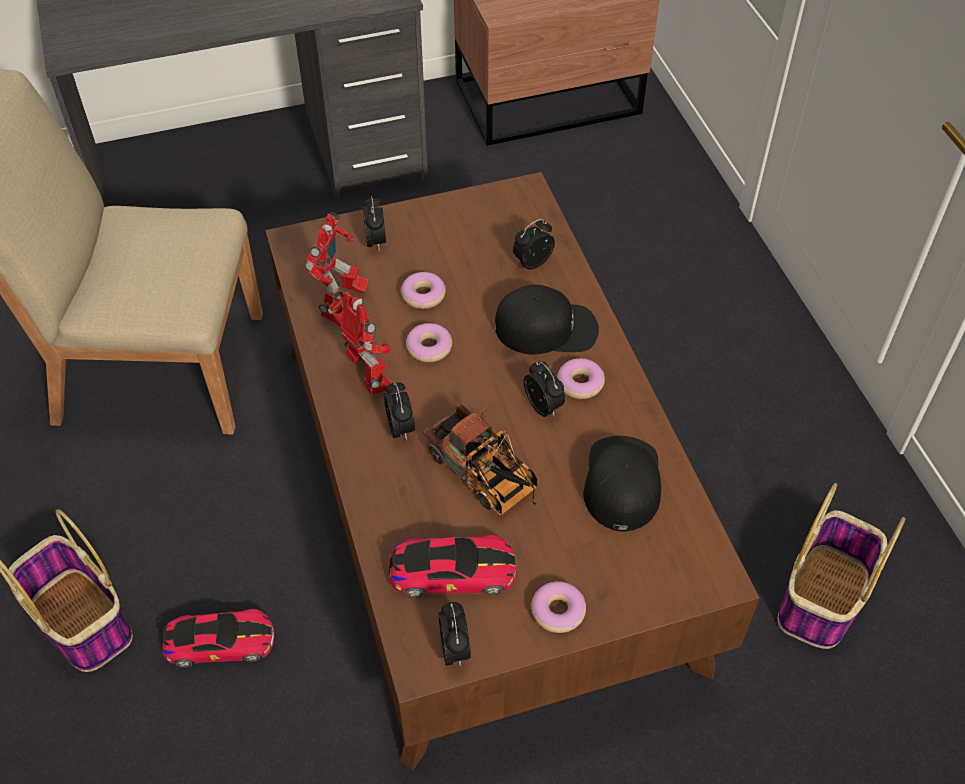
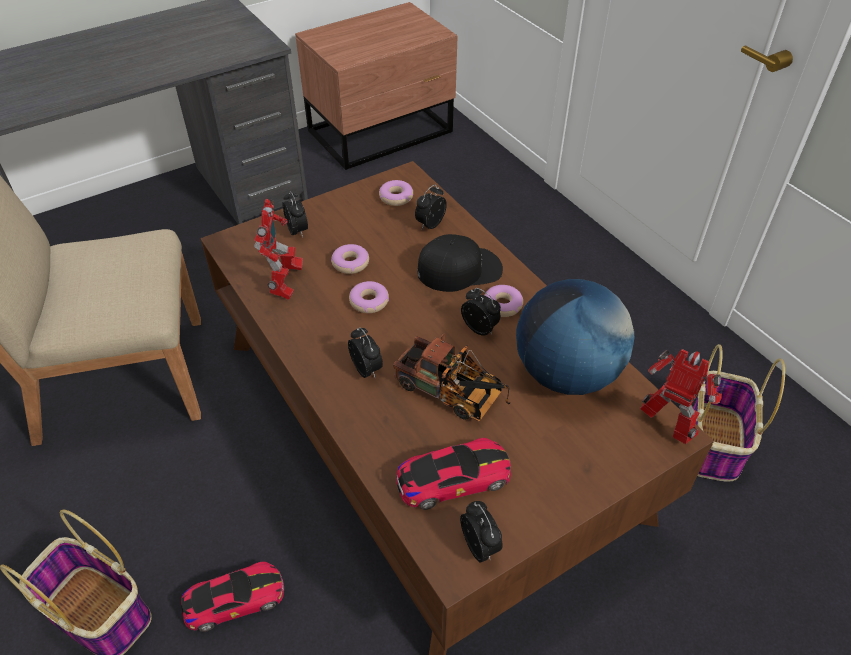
camera: 15 degrees left, 5 degrees down
(369, 378) = (326, 335): toy robot -> toy robot (667, 428)
(558, 611) = (556, 491): donut -> donut (396, 197)
(621, 482) = (566, 374): black cap -> globe

